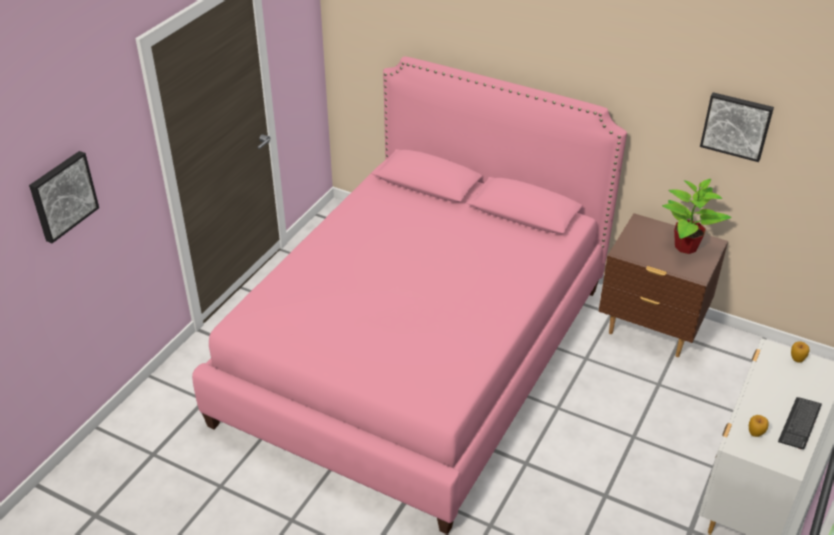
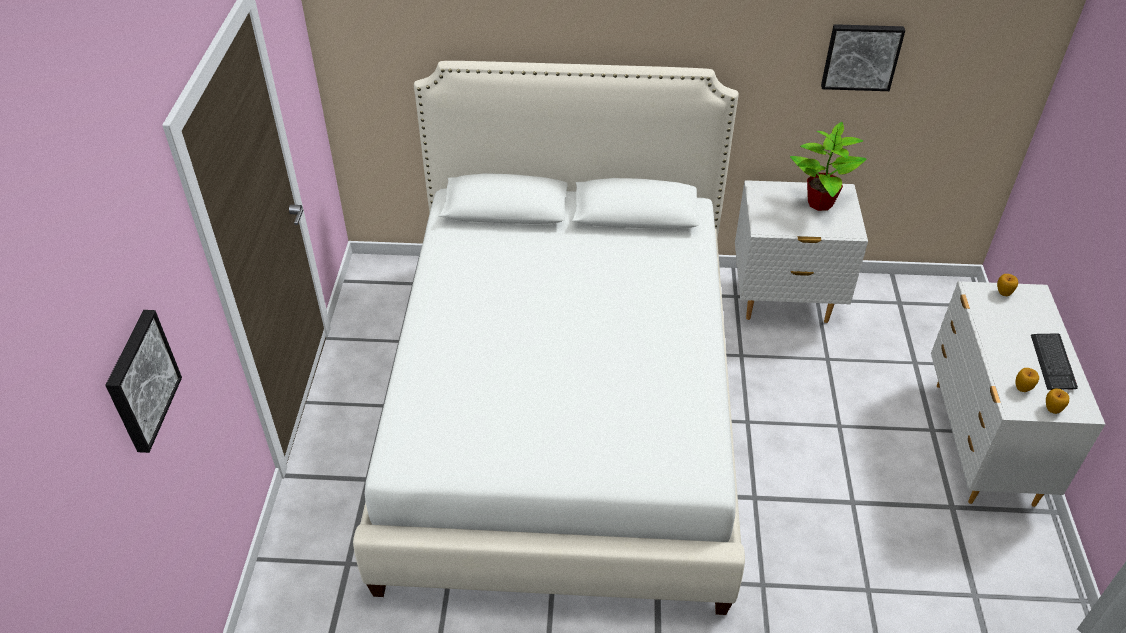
camera: 25 degrees left, 5 degrees up
(417, 352) = (563, 411): pink bed -> white bed
(651, 330) = (784, 301): brown nightstand -> white nightstand
(769, 457) = (1052, 409): none -> apple

